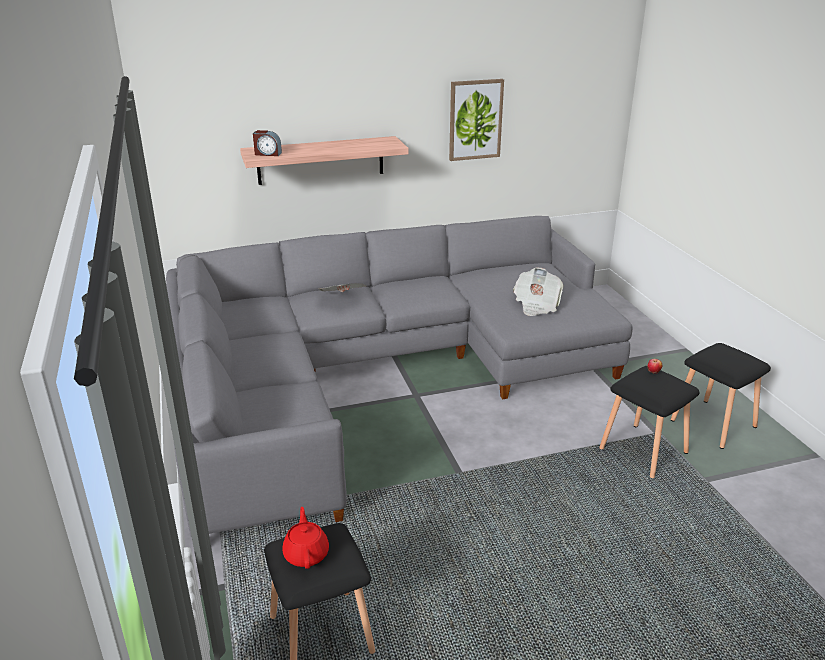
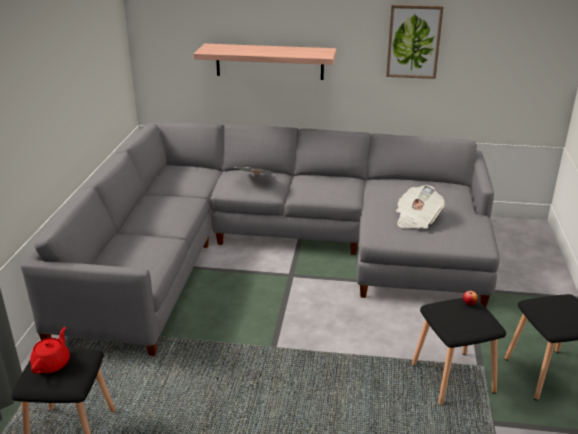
camera: 25 degrees right, 0 degrees up
(267, 154) = (216, 50): alarm clock -> none

